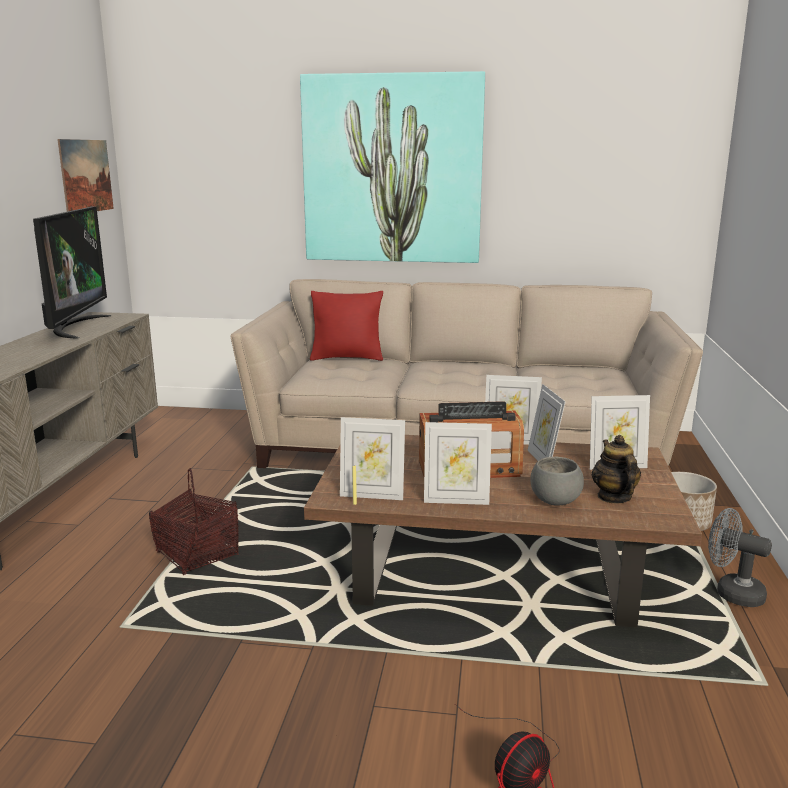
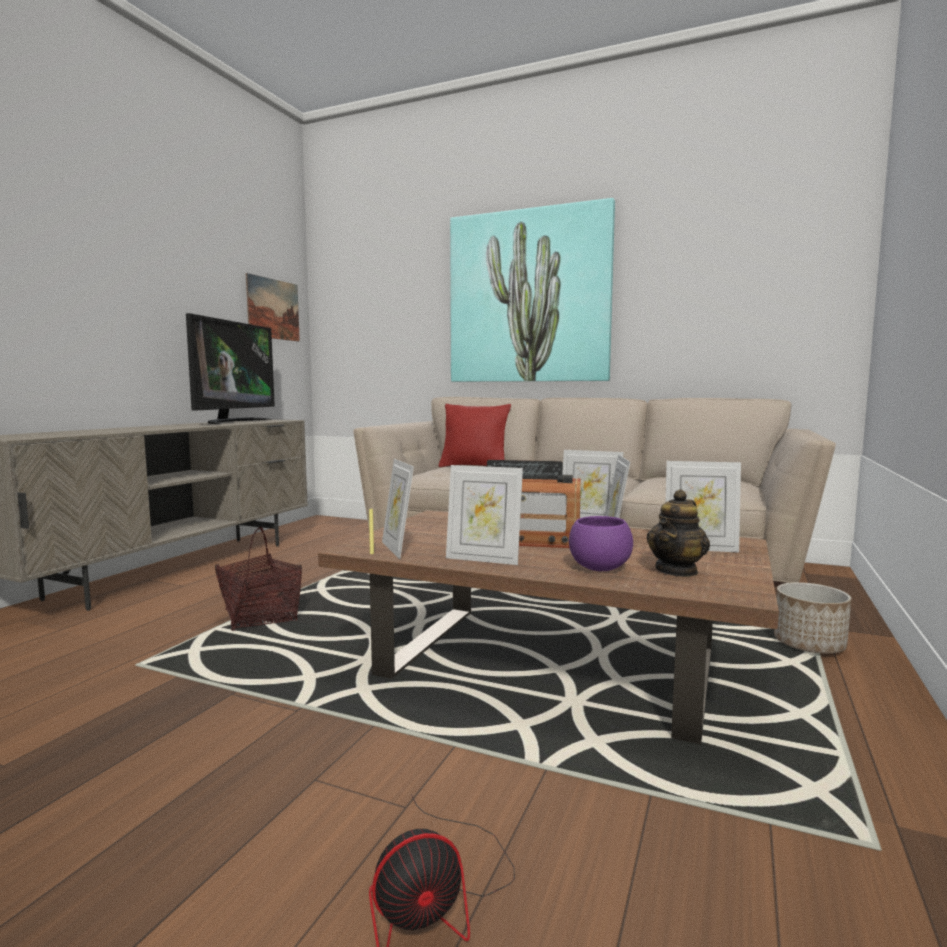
camera: 15 degrees right, 10 degrees down
(372, 495) = (397, 549): picture frame -> picture frame turned 45 degrees clockwise
(554, 501) = (598, 568): grey bowl -> purple bowl
(613, 497) = (677, 571): teapot -> teapot turned 150 degrees counterclockwise
(731, 593) = (855, 724): grey fan -> none

